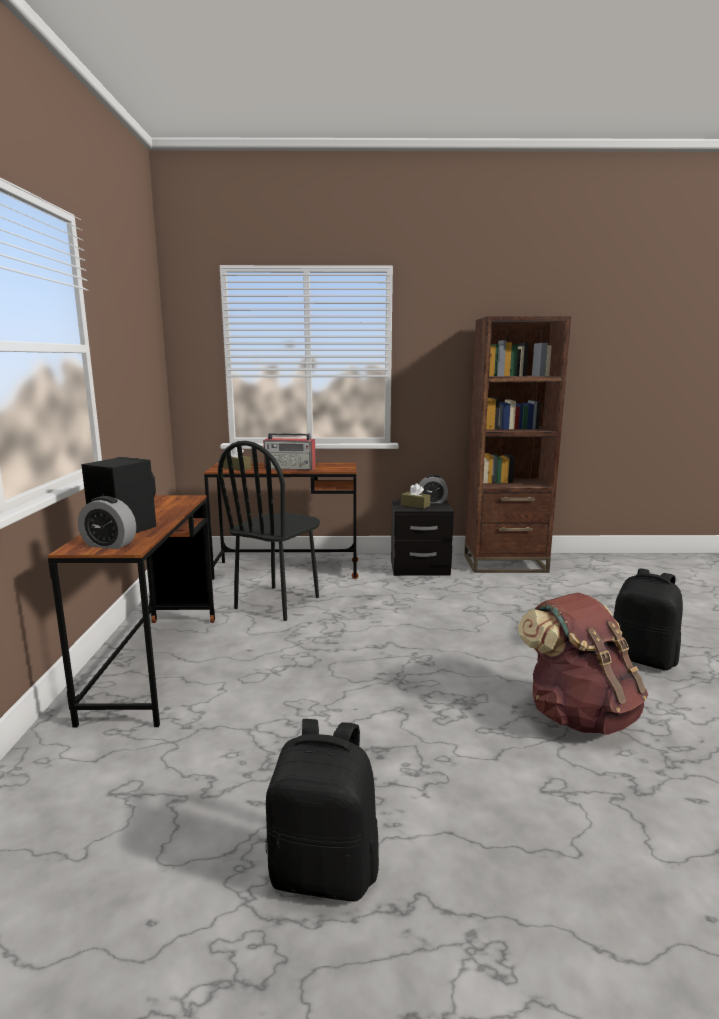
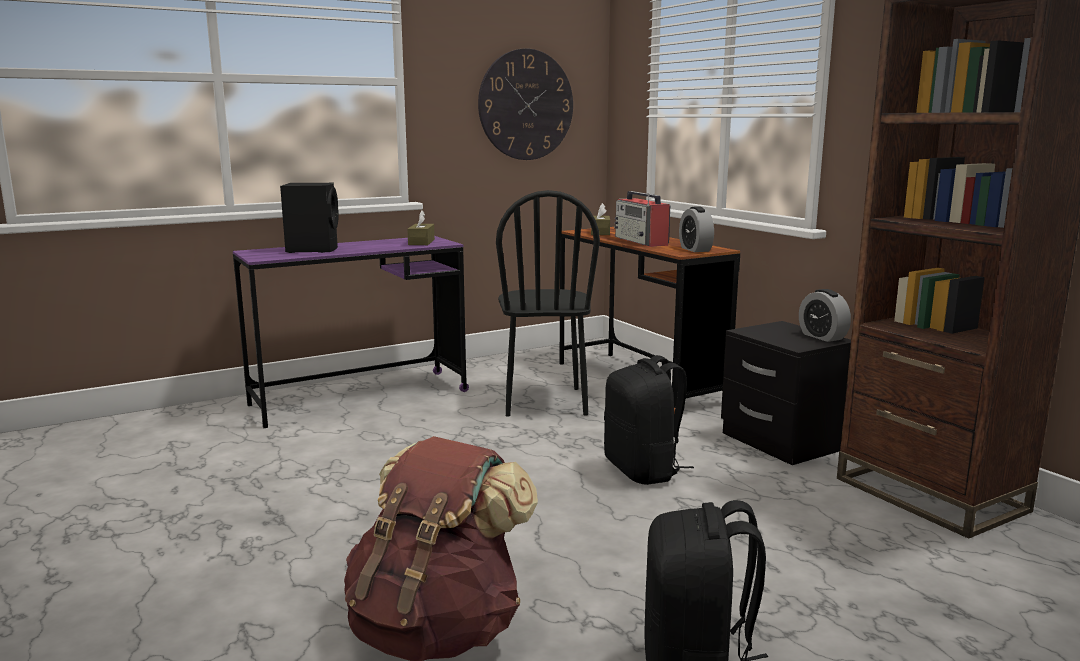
camera: 60 degrees right, 0 degrees up
(109, 545) = (267, 254): alarm clock -> alarm clock (695, 249)
(140, 368) = (526, 105): none -> wall clock
(155, 665) = (360, 398): brown desk -> purple desk
(278, 603) = (544, 402): black chair -> black chair turned 90 degrees counterclockwise
(325, 870) = (95, 537): black backpack -> black backpack (644, 470)
(415, 505) = (779, 333): brown tissue box -> brown tissue box (421, 242)

